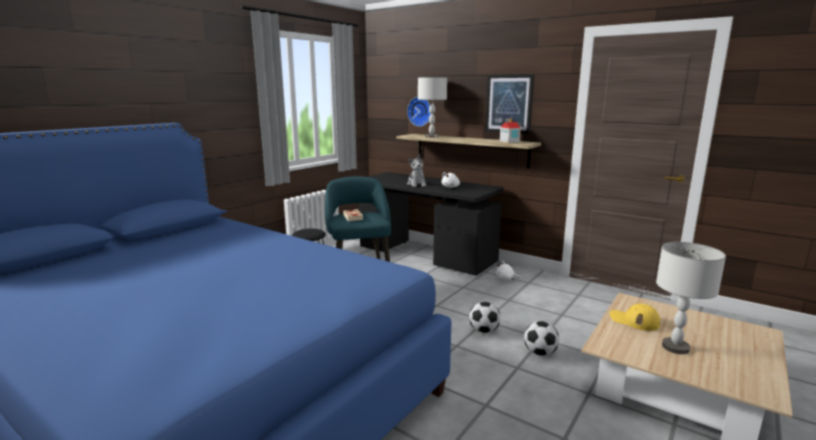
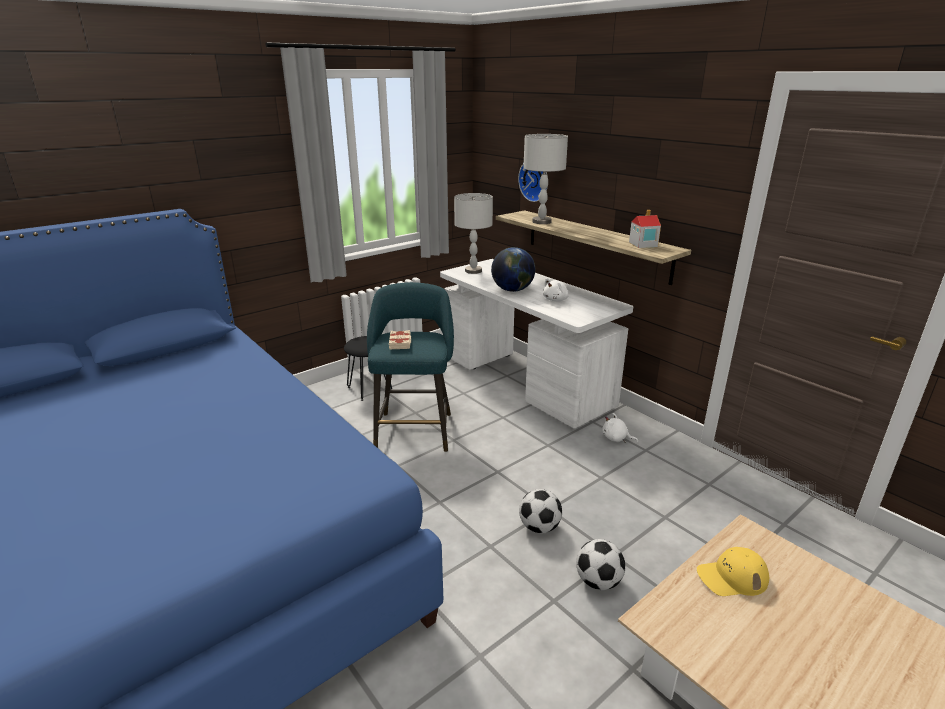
camera: 15 degrees right, 10 degrees up
(416, 184) = (512, 290): plush toy -> globe
(426, 255) = (525, 382): black desk -> white desk
(509, 104) = (651, 184): picture -> none
(634, 320) = (732, 577): yellow cap -> yellow cap turned 60 degrees counterclockwise
(675, 347) = (767, 645): grey table lamp -> grey table lamp (473, 271)

